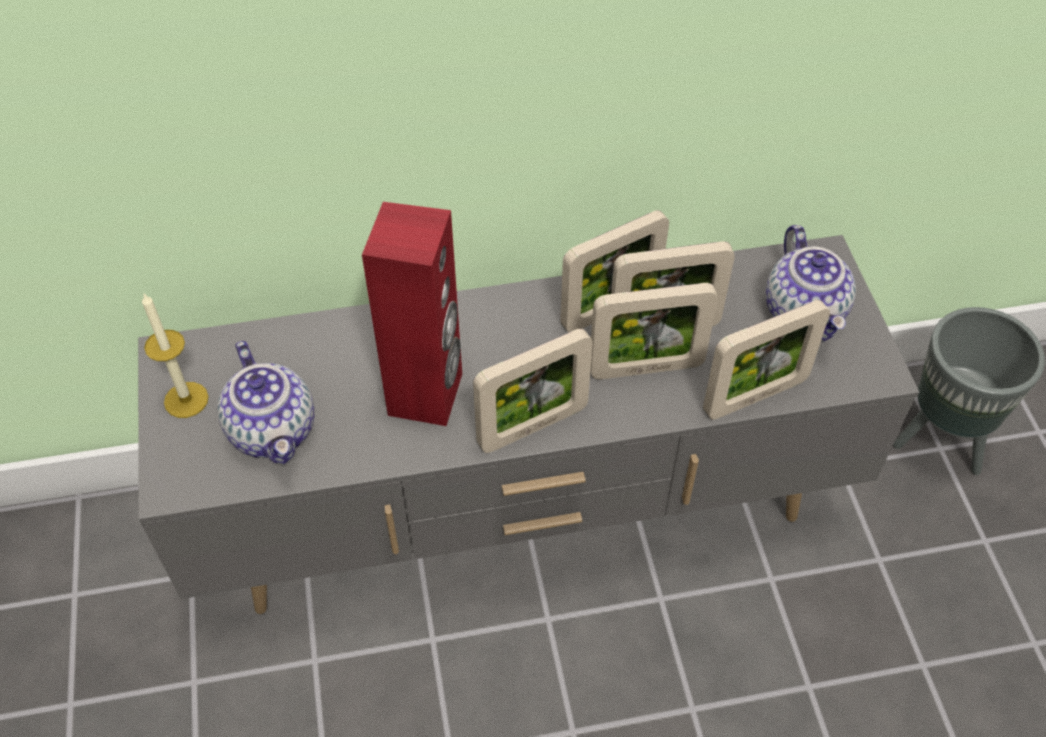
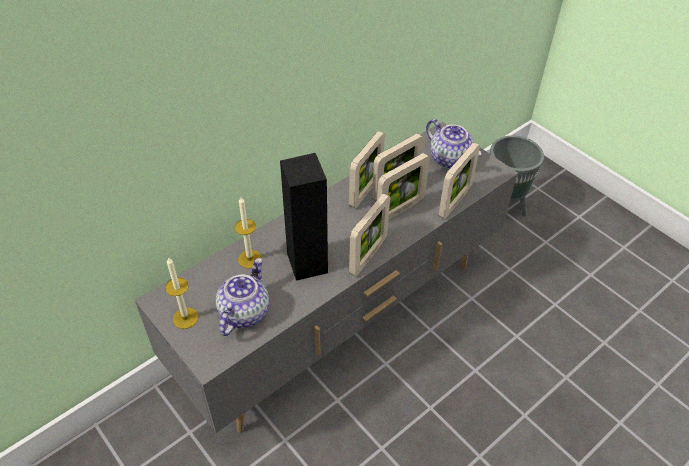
camera: 30 degrees left, 5 degrees down
(274, 430) = (244, 312): teapot -> teapot turned 105 degrees counterclockwise
(343, 347) = (249, 259): none -> candle
(426, 394) = (308, 263): red speaker -> black speaker

